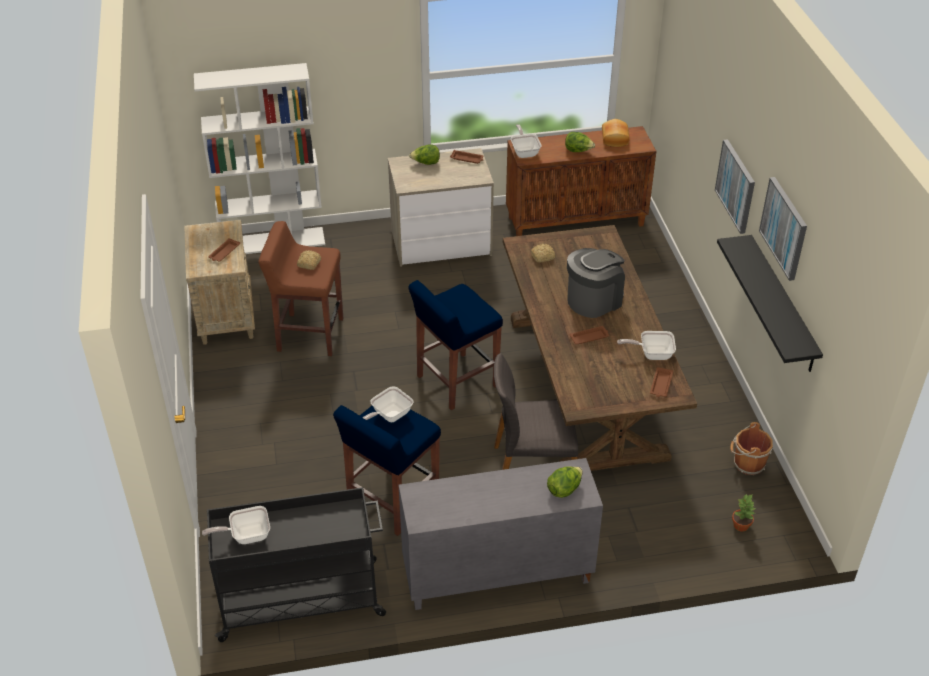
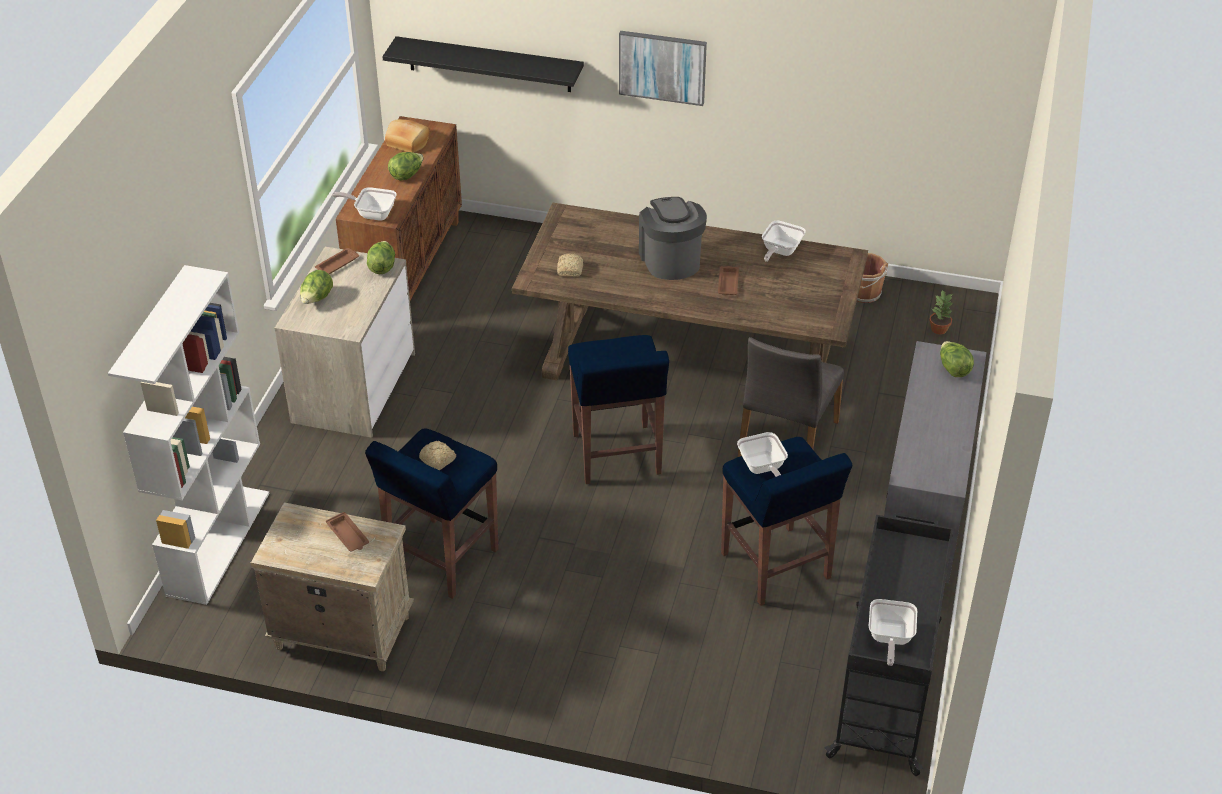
camera: 65 degrees left, 0 degrees up
(309, 334) = (441, 559): brown stool -> blue stool
(477, 176) = (382, 267): none -> lettuce
(661, 385) = (829, 262): brown tray -> none
(782, 304) = (818, 125): black shelf -> black shelf (489, 64)
(784, 228) = (793, 52): picture -> none

